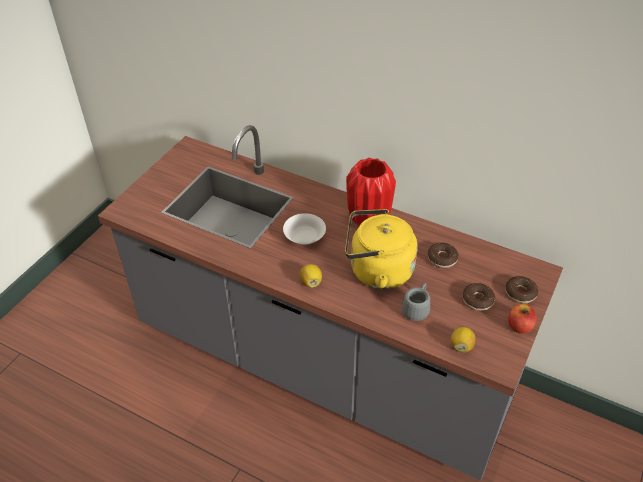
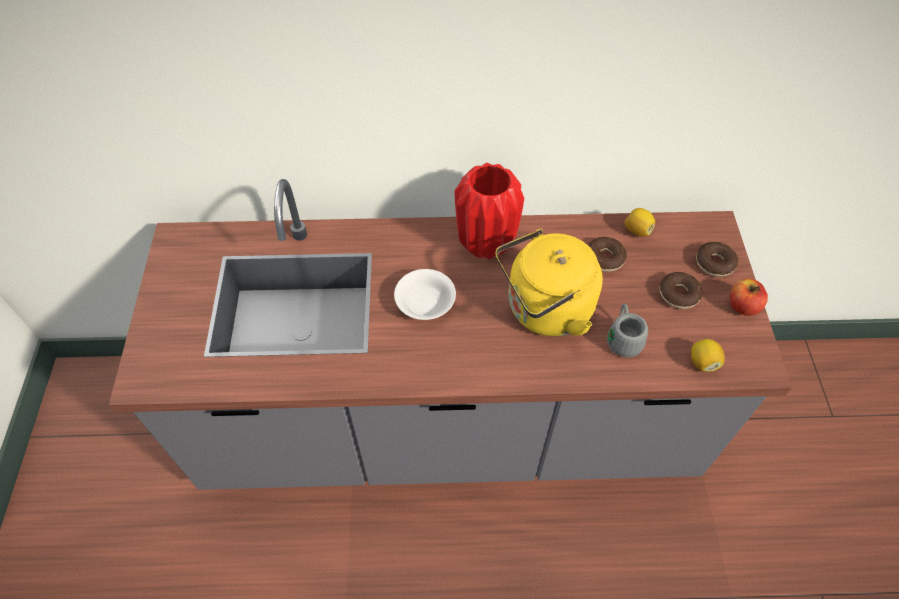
camera: 30 degrees left, 10 degrees up
(311, 282) = (478, 364): lemon -> lemon (637, 230)

